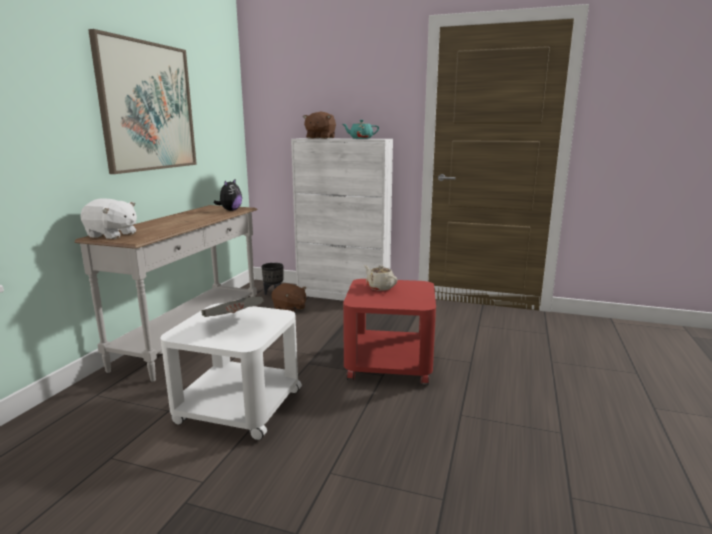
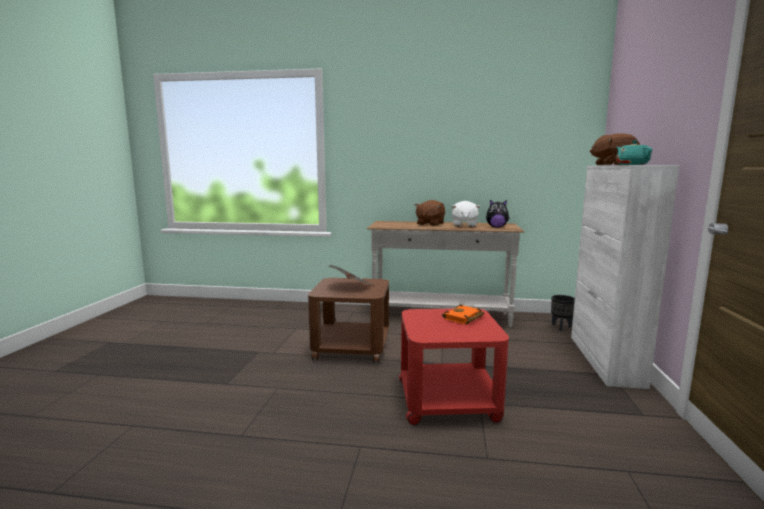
camera: 80 degrees right, 5 degrees down
(112, 235) = (387, 222): white plush toy -> white plush toy (464, 225)
(148, 107) = (459, 140): picture -> none
(238, 406) = (351, 347): white side table -> brown side table
(289, 309) = (531, 339): brown plush toy -> brown plush toy (430, 224)
(380, 287) = (463, 318): beige teapot -> orange book

